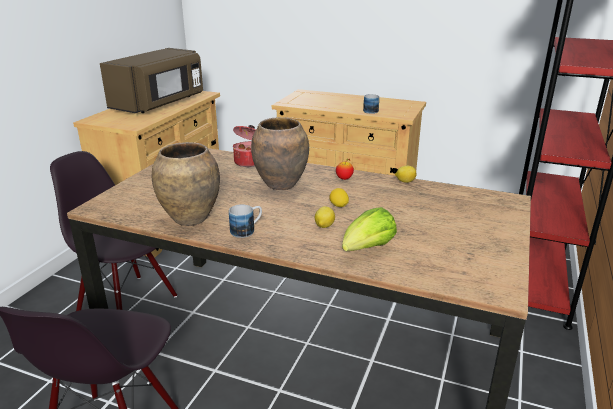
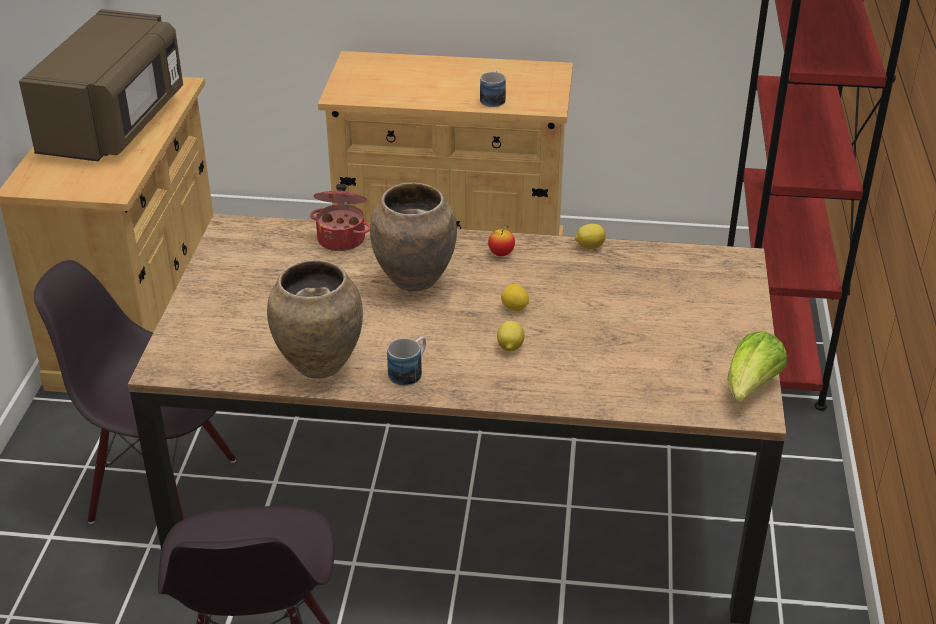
camera: 15 degrees left, 10 degrees up
(367, 249) = (580, 376): lettuce -> lettuce (750, 388)

